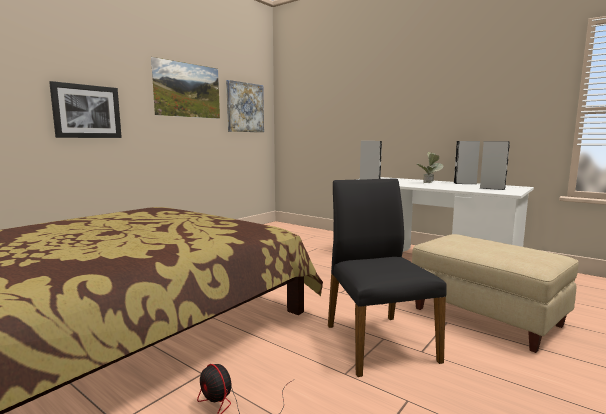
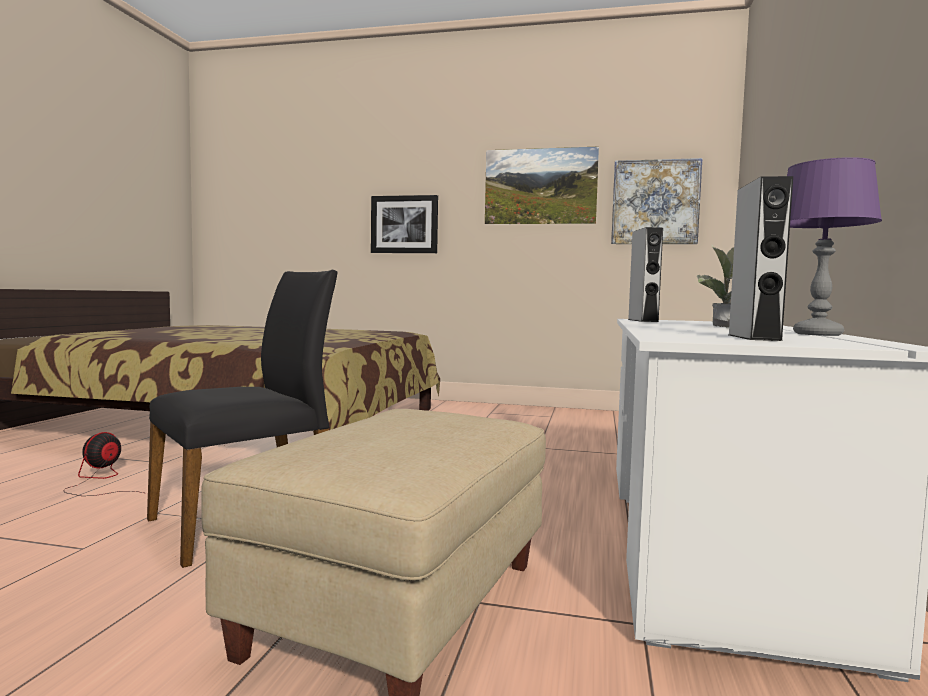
camera: 65 degrees right, 5 degrees down
(465, 183) = (817, 334): grey speaker -> purple table lamp

